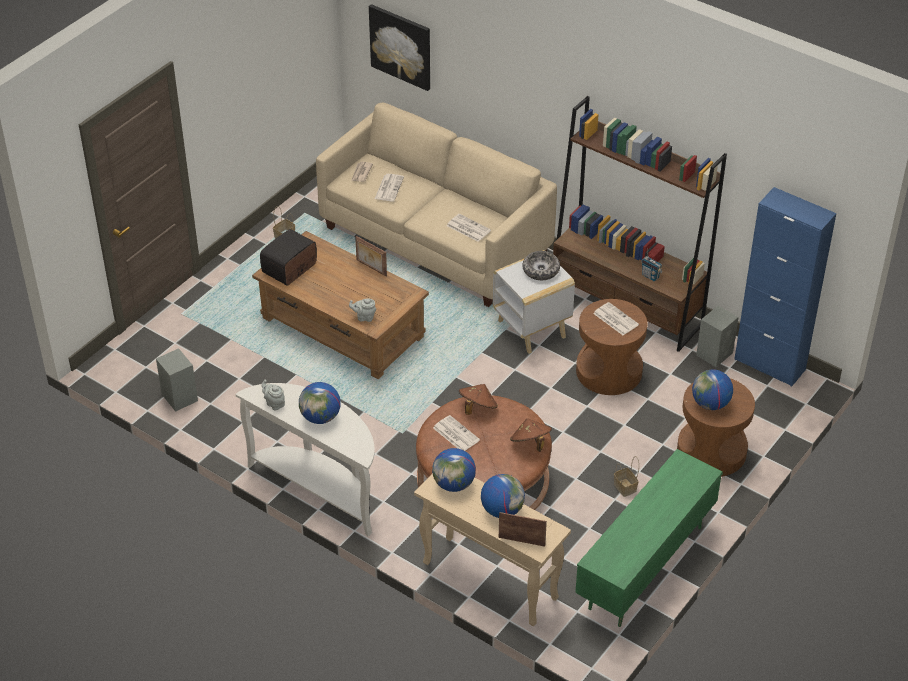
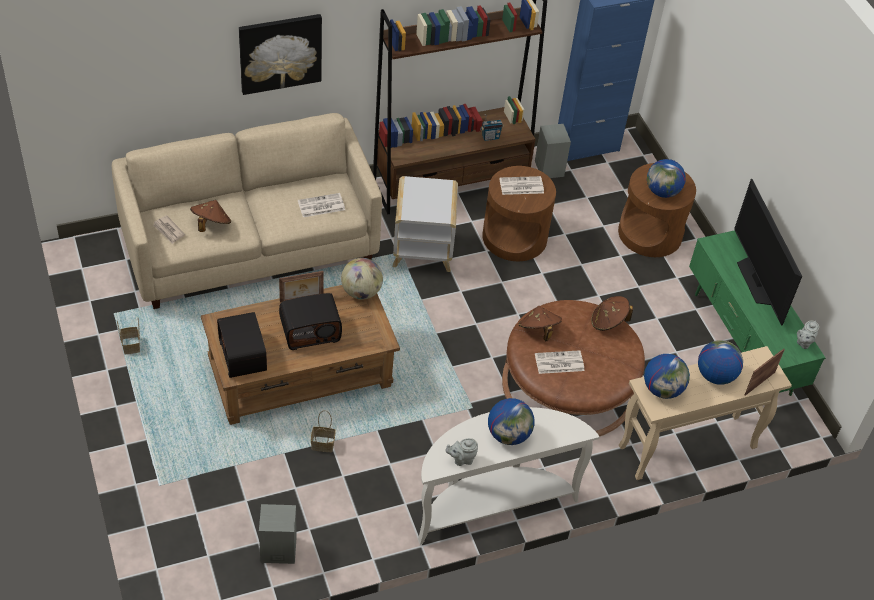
camera: 60 degrees left, 5 degrees up
(345, 288) = (310, 331): none -> radio
(364, 317) = (363, 340): grey teapot -> grey teapot (803, 343)
(389, 187) = (211, 224): newspaper -> brown hat
(401, 46) = (130, 81): picture -> picture (280, 53)
(409, 293) = (361, 292): none -> globe
(541, 270) = (426, 192): bowl -> none
(625, 488) = (650, 304): basket -> basket (323, 444)
(667, 508) = (757, 281): none -> television

